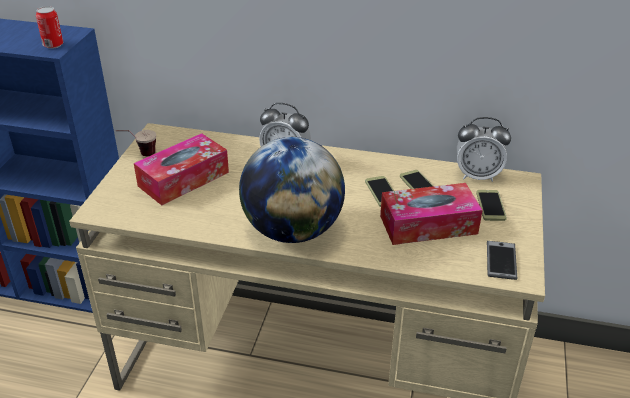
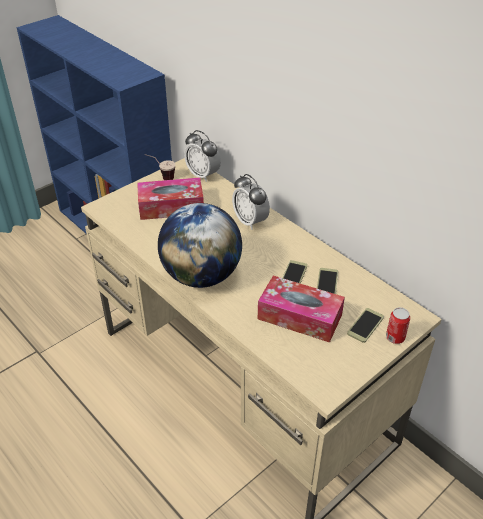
camera: 35 degrees right, 5 degrees up
(53, 45) = (126, 79): can -> can (395, 337)
(477, 175) = (383, 296): alarm clock -> alarm clock (203, 175)
(501, 261) = (323, 371): phone -> none

